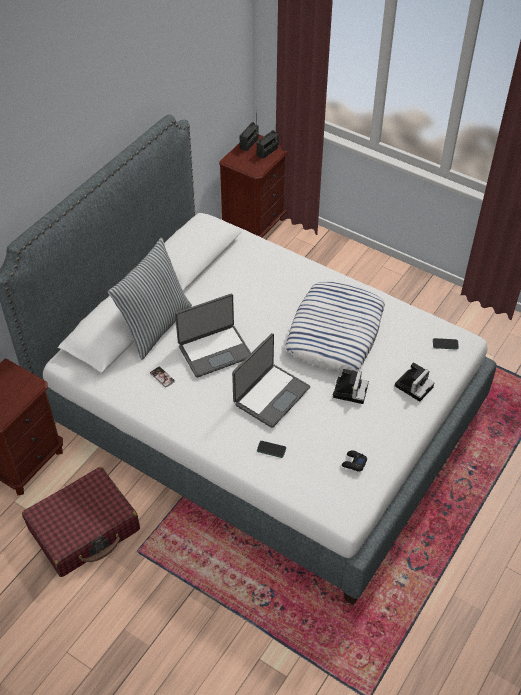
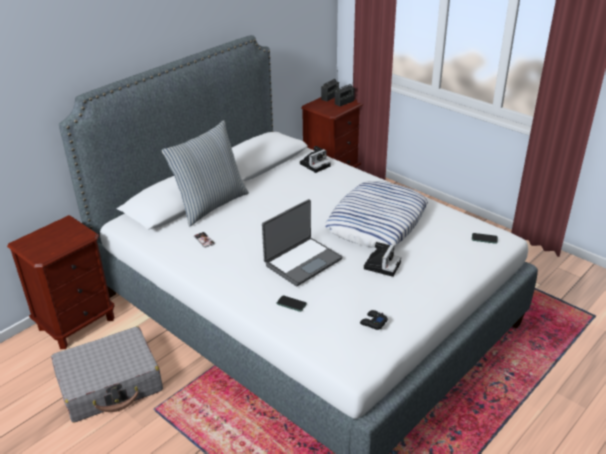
camera: 10 degrees right, 15 degrees down
(84, 529) = (110, 384): red suitcase -> grey suitcase
(214, 350) = (259, 225): laptop -> none
(414, 385) = (448, 267): camera -> camera (315, 164)

